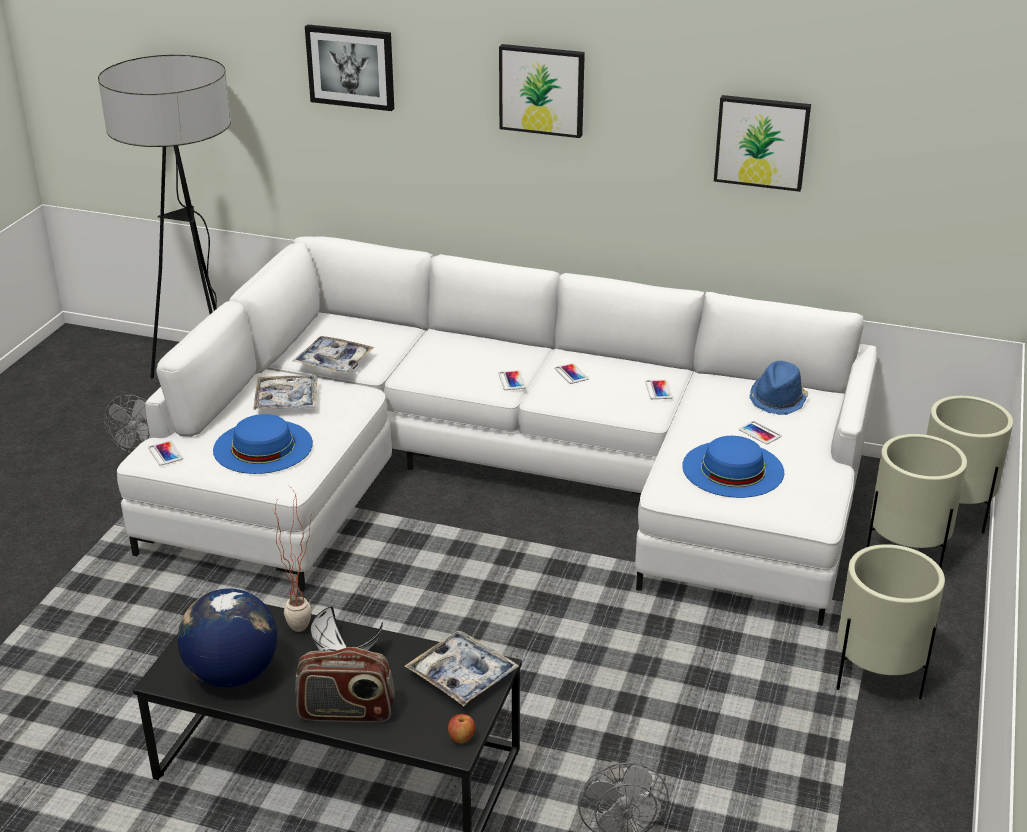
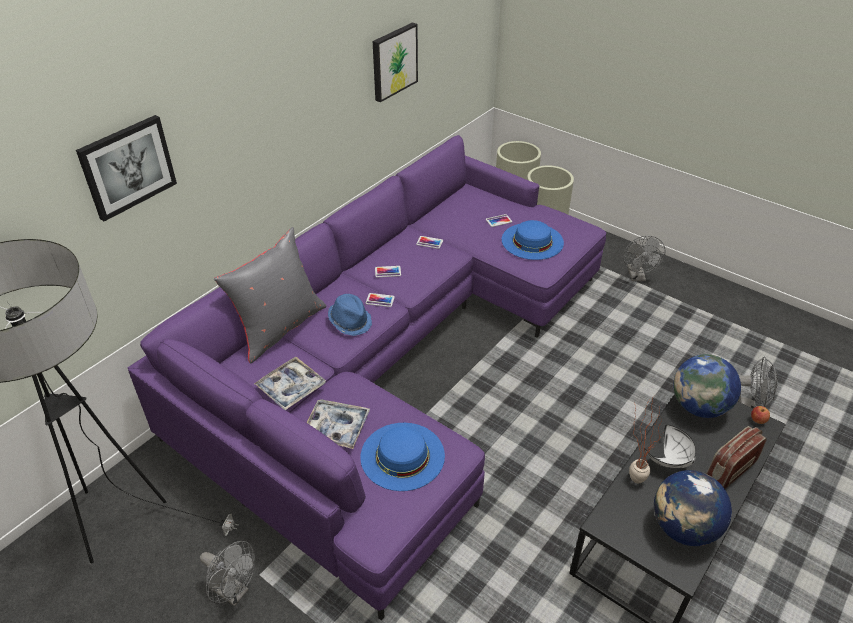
camera: 70 degrees left, 10 degrees up
(165, 453) = (380, 526): phone -> none
(346, 712) = (729, 470): radio -> radio turned 150 degrees counterclockwise
(423, 333) = (279, 327): none -> grey pillow
(462, 675) = (699, 407): tray -> globe
(504, 479) = (392, 363): white sofa -> purple sofa
(542, 89) = (274, 98): picture -> none
(778, 399) = (466, 204): blue hat -> blue hat (350, 321)
(877, 678) = (637, 276): beige planter -> grey fan

